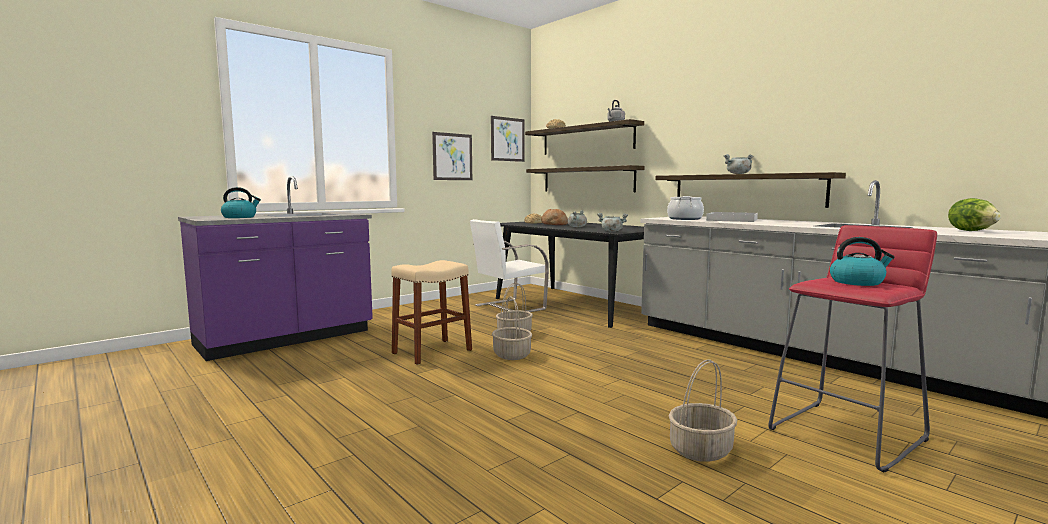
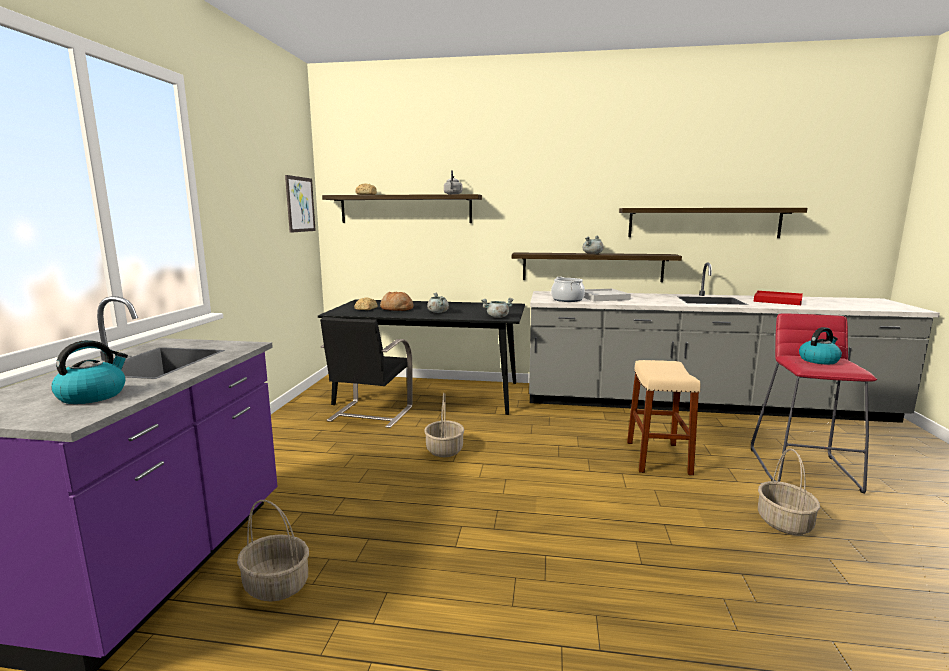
camera: 40 degrees left, 5 degrees up
(432, 351) = (411, 507): beige stool -> beige stool (658, 457)
(452, 156) = (257, 232): picture -> none
(508, 307) = (369, 414): white chair -> black chair
(511, 355) = (494, 479): basket -> basket (275, 585)
(587, 179) = (408, 254): shelf -> shelf (703, 223)
(972, 231) = (777, 300): lettuce -> red tray

